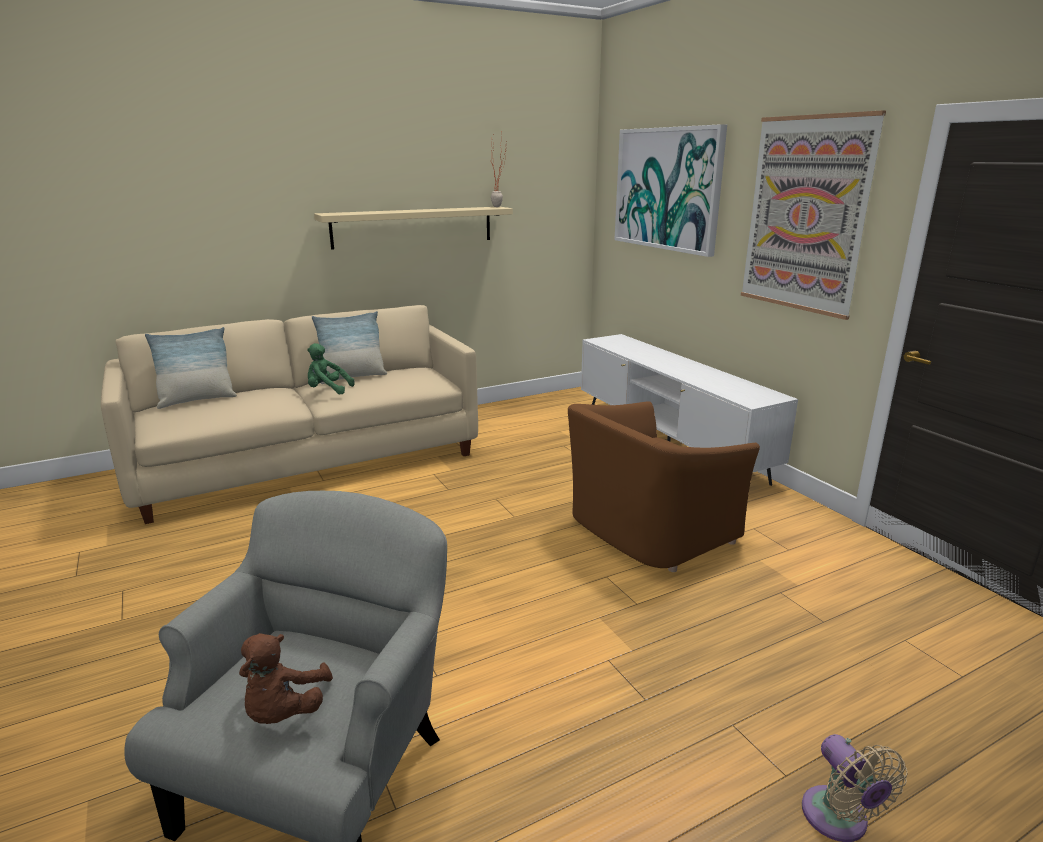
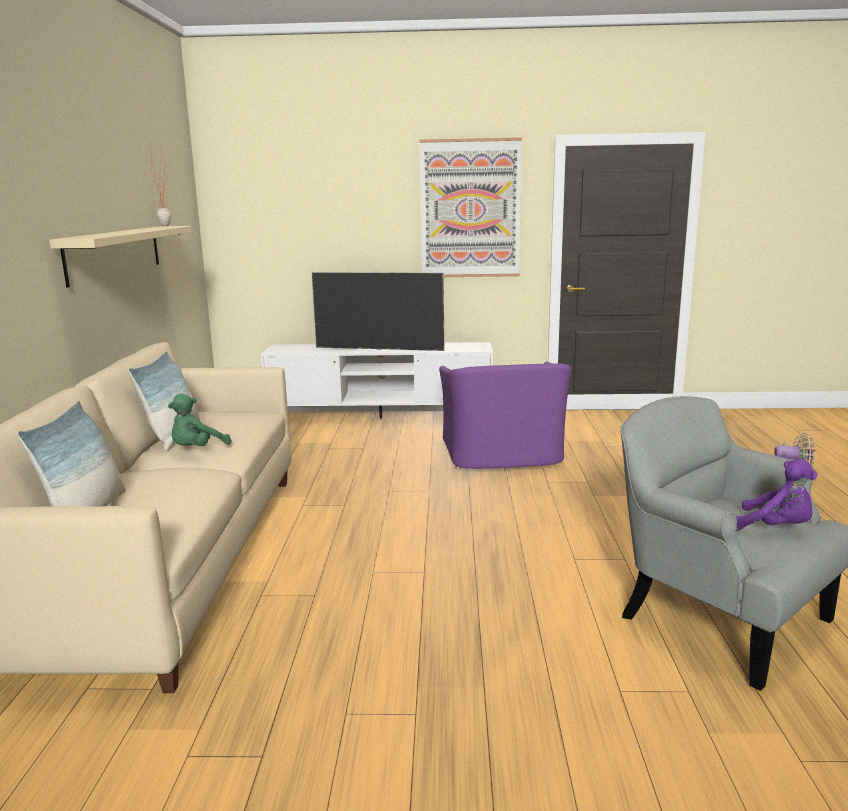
camera: 60 degrees left, 5 degrees down
(284, 711) = (776, 527): brown plush toy -> purple plush toy
(648, 531) = (503, 457): brown armchair -> purple armchair
(667, 189) = (314, 200): picture -> none
(669, 366) = (379, 349): none -> television

